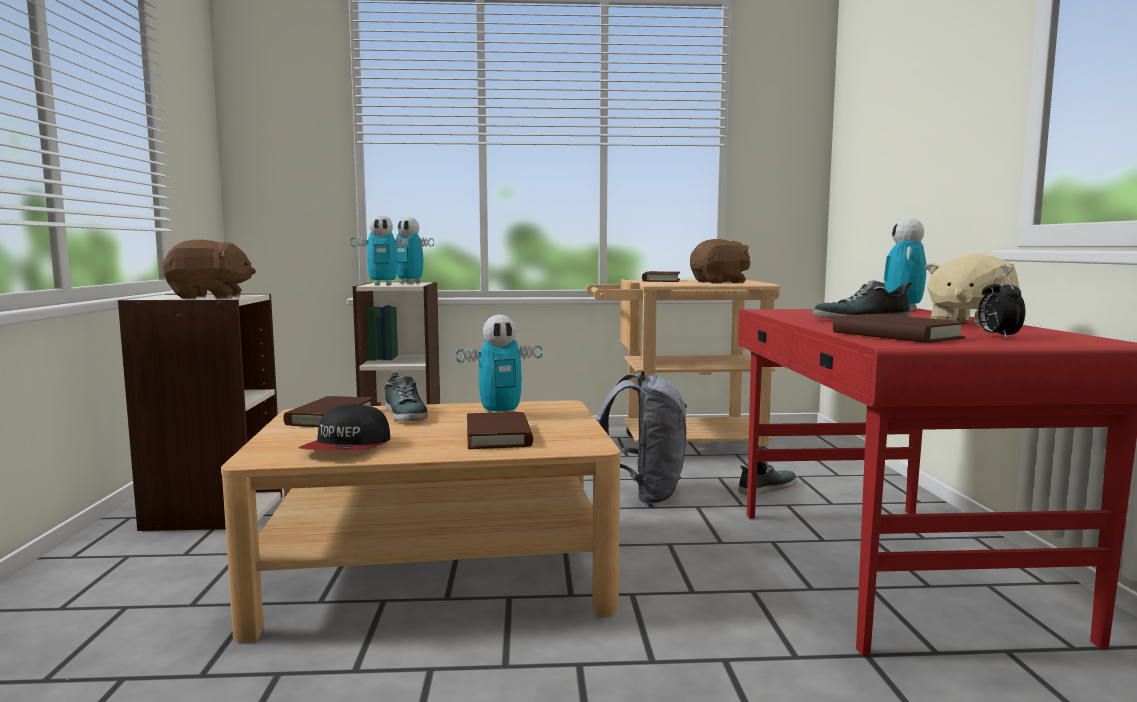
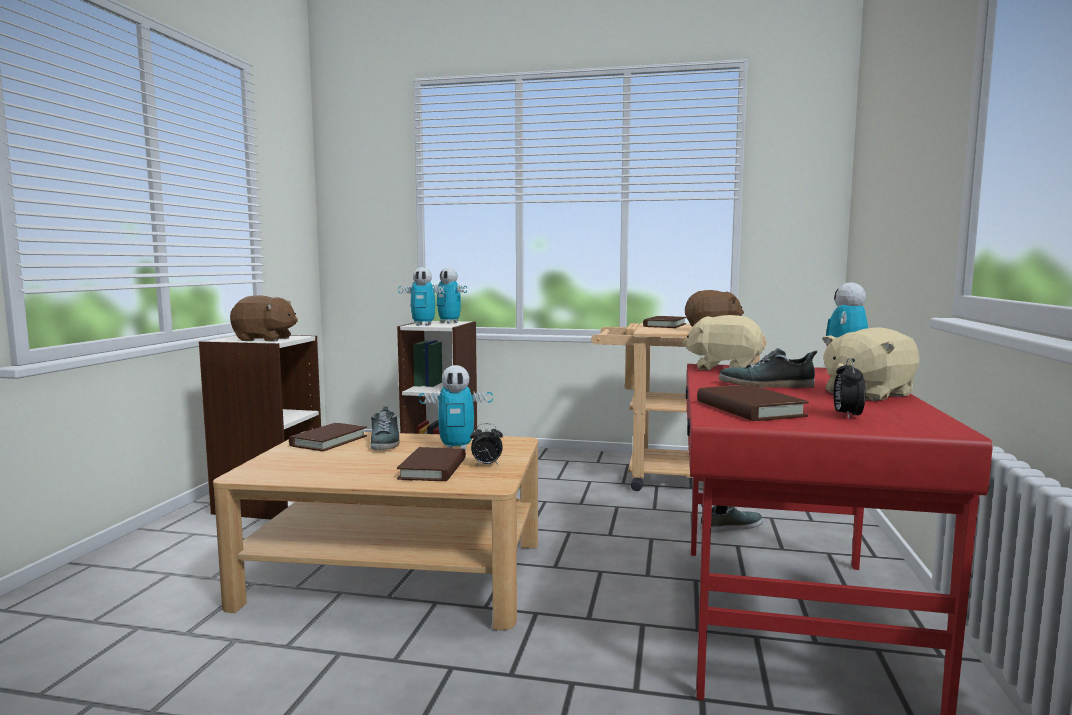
camera: 15 degrees right, 0 degrees up
(348, 447) = (313, 470): cap -> none
(556, 428) = (486, 465): none -> alarm clock
(642, 494) = (610, 522): grey backpack -> none
(787, 311) = (724, 368): none -> beige plush toy

